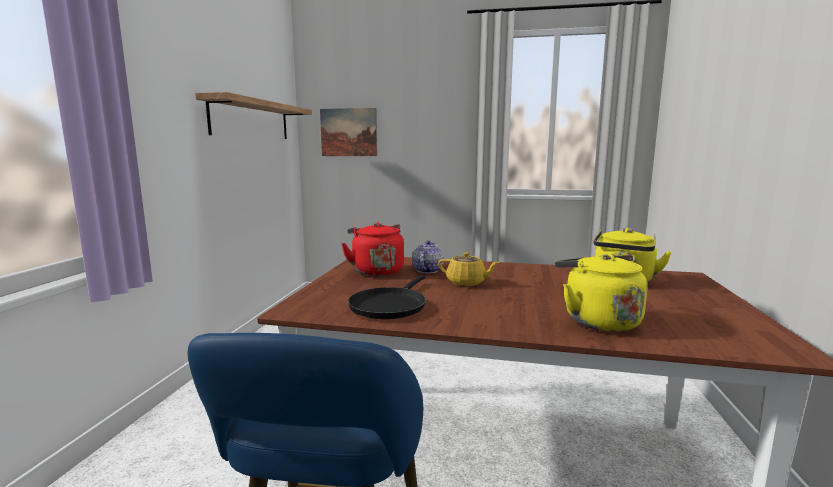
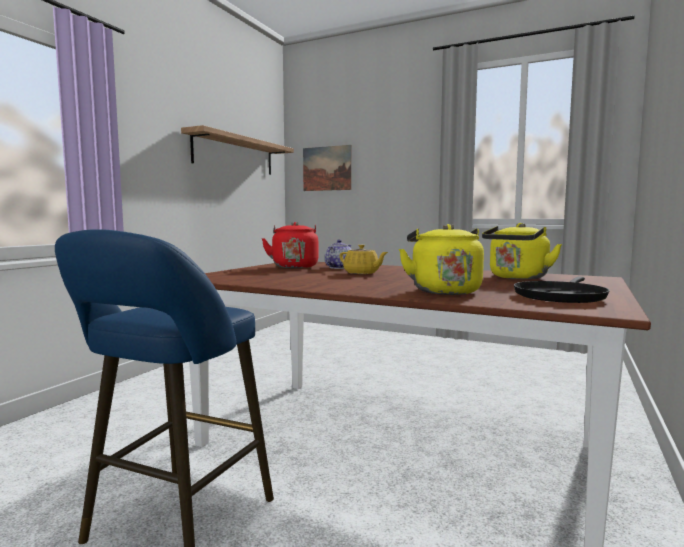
camera: 15 degrees right, 5 degrees down
(390, 305) = (274, 278): black frying pan -> black frying pan (560, 296)

